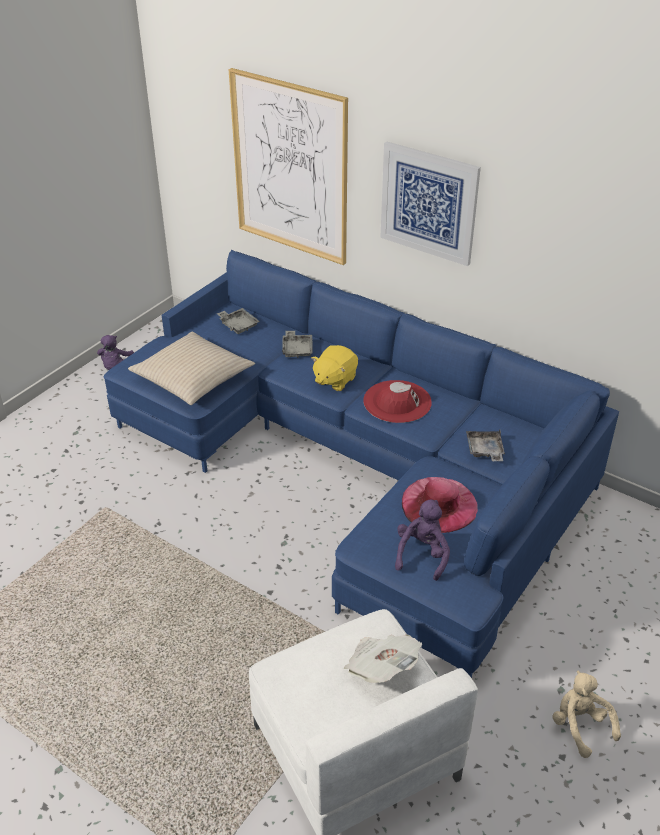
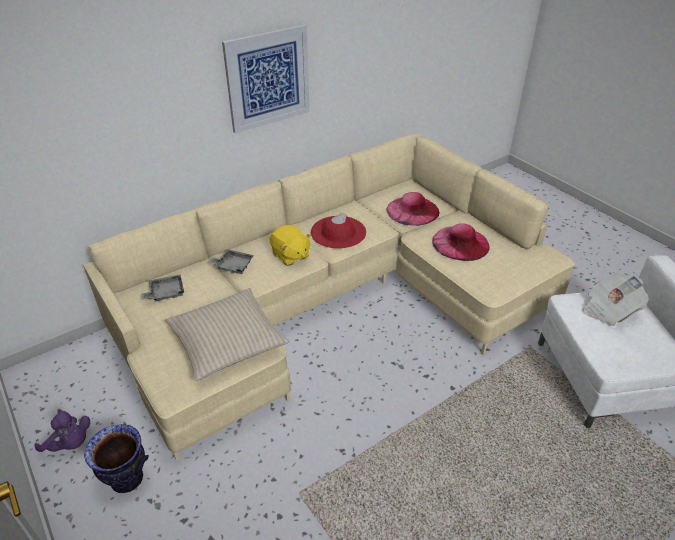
camera: 70 degrees left, 0 degrees up
(94, 409) = (127, 479): none -> vase
(290, 168) = (123, 122): picture -> none
(360, 466) = (333, 300): blue sofa -> beige sofa
(422, 555) = (508, 263): purple plush toy -> none
(485, 450) = (412, 210): grey tray -> pink hat
(580, 726) = (590, 274): beige plush toy -> none

